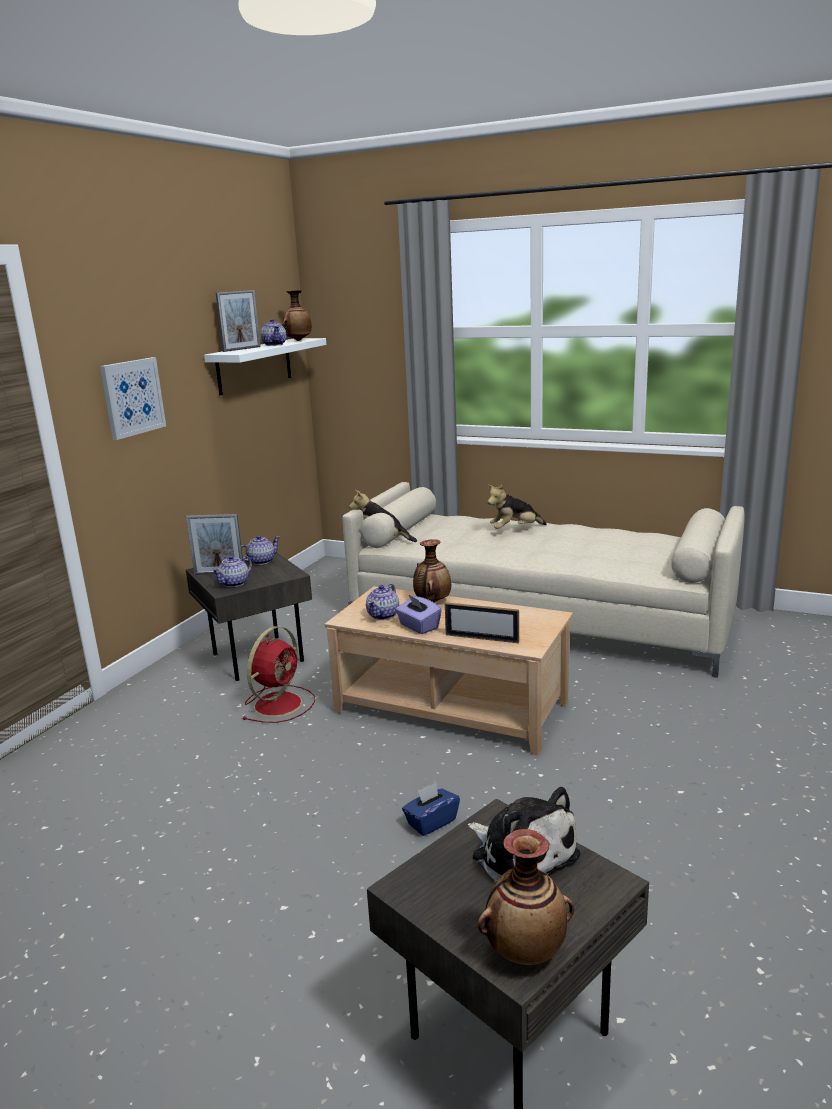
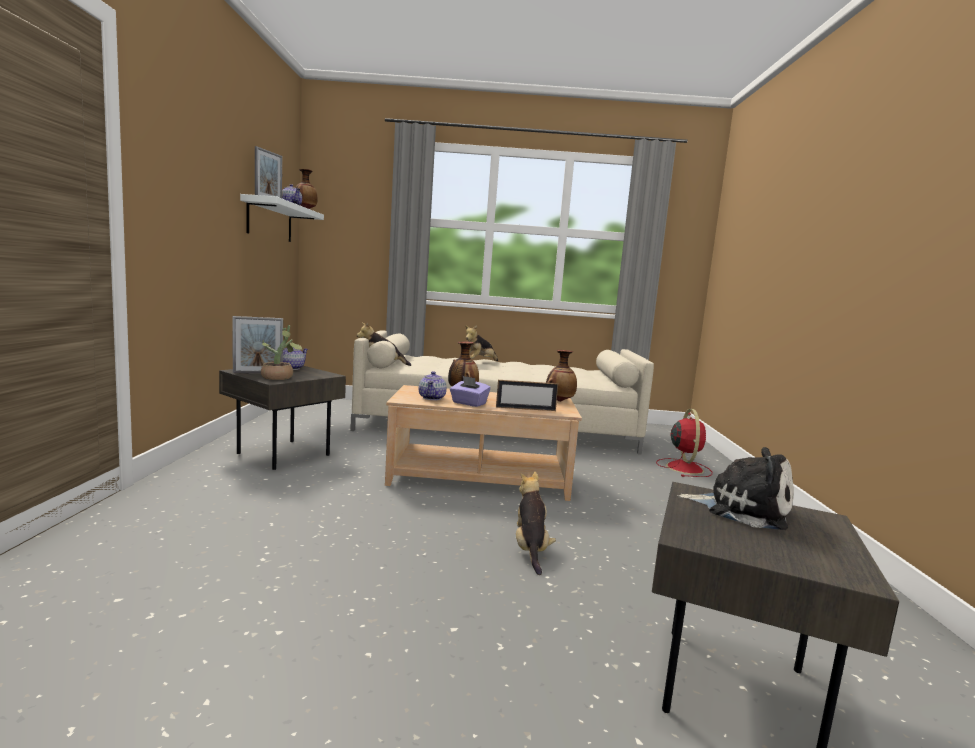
camera: 25 degrees left, 10 degrees down
(132, 397) = (187, 203): picture -> none
(234, 583) = (280, 378): teapot -> potted plant
(279, 703) = (328, 482): red fan -> red fan (684, 467)
(431, 822) = (530, 549): blue tissue box -> plush toy
(525, 950) = (842, 564): vase -> vase (559, 401)

